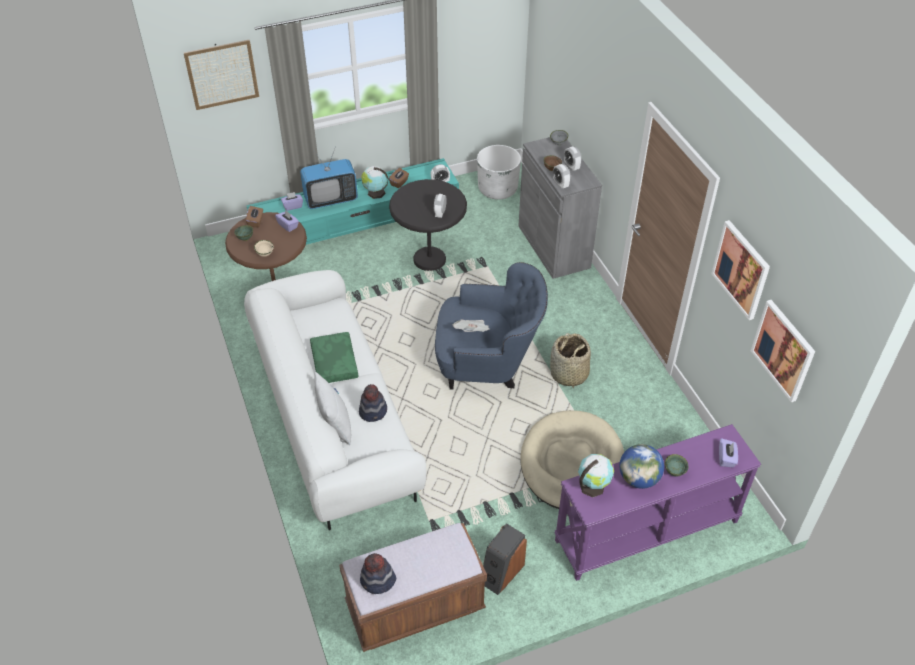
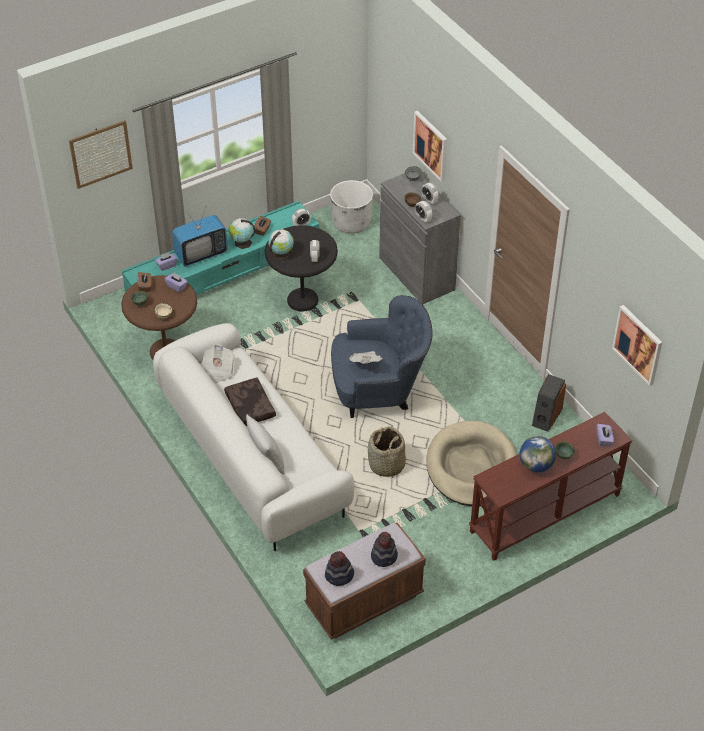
camera: 10 degrees left, 0 degrees up
(312, 319) = (218, 371): none -> newspaper
(333, 363) = (249, 406): green pillow -> brown pillow
(373, 411) = (296, 443): hat -> hat (384, 556)
(501, 573) = (430, 563): speaker -> speaker (546, 416)
(568, 374) = (454, 390): basket -> basket (386, 465)
(593, 485) = (500, 476): globe -> globe (281, 255)
(646, 532) = (545, 514): purple console table -> brown console table
(741, 269) = (596, 282): picture -> picture (431, 145)

